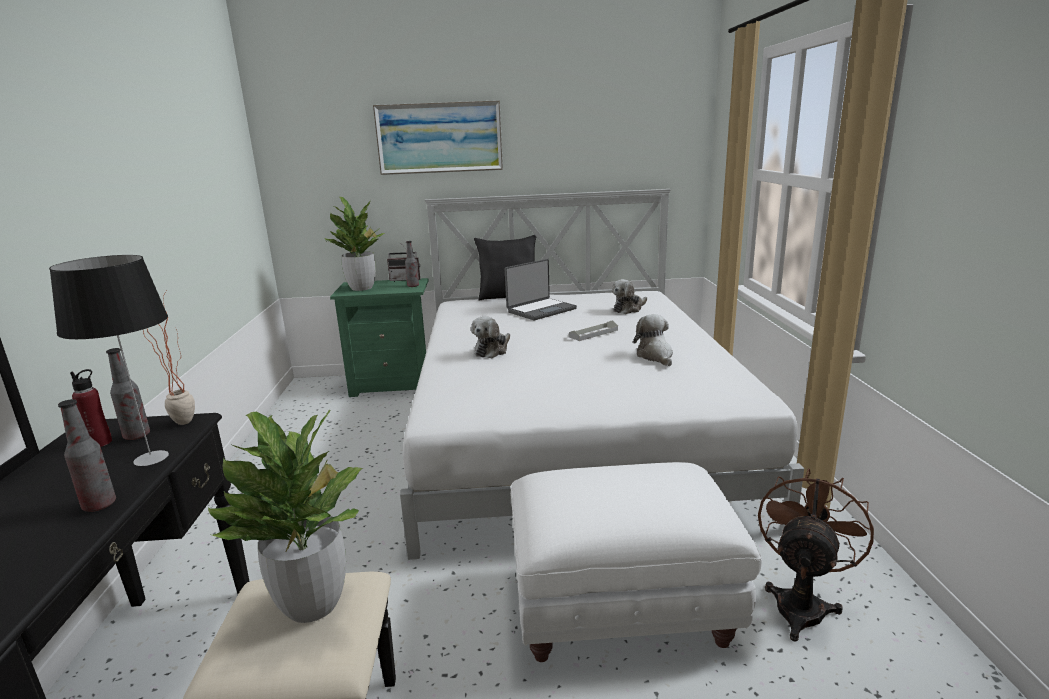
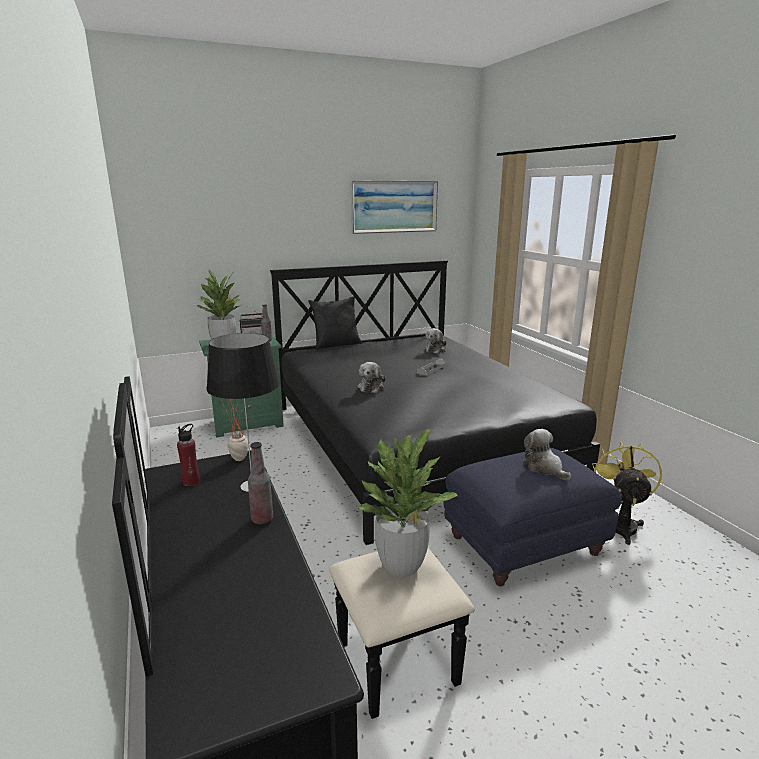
camera: 20 degrees left, 0 degrees up
(137, 436) = (215, 473): bottle -> none
(439, 138) = (281, 221): picture -> picture (394, 206)
(540, 310) = (373, 354): laptop -> none
(570, 430) = (413, 442): white bed -> black bed
(623, 605) = (525, 545): white ottoman -> blue ottoman
(655, 356) = (486, 381): plush toy -> plush toy (544, 468)
(801, 603) = (620, 524): brown fan -> yellow fan

